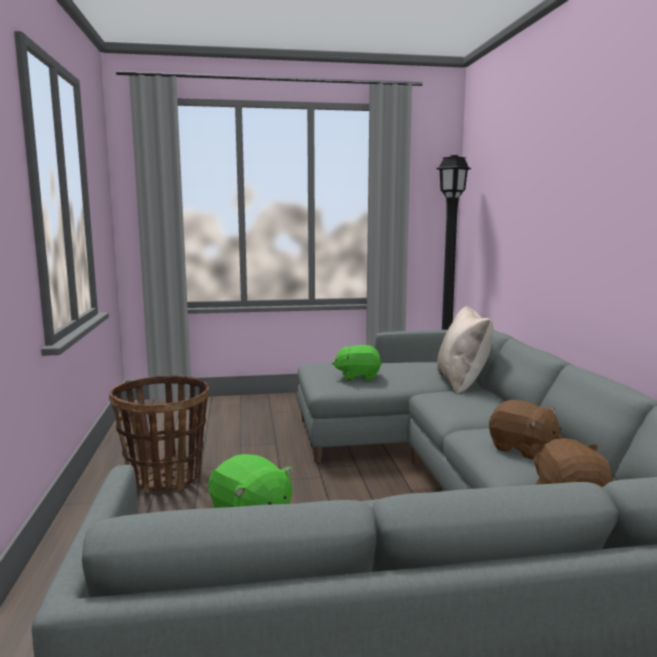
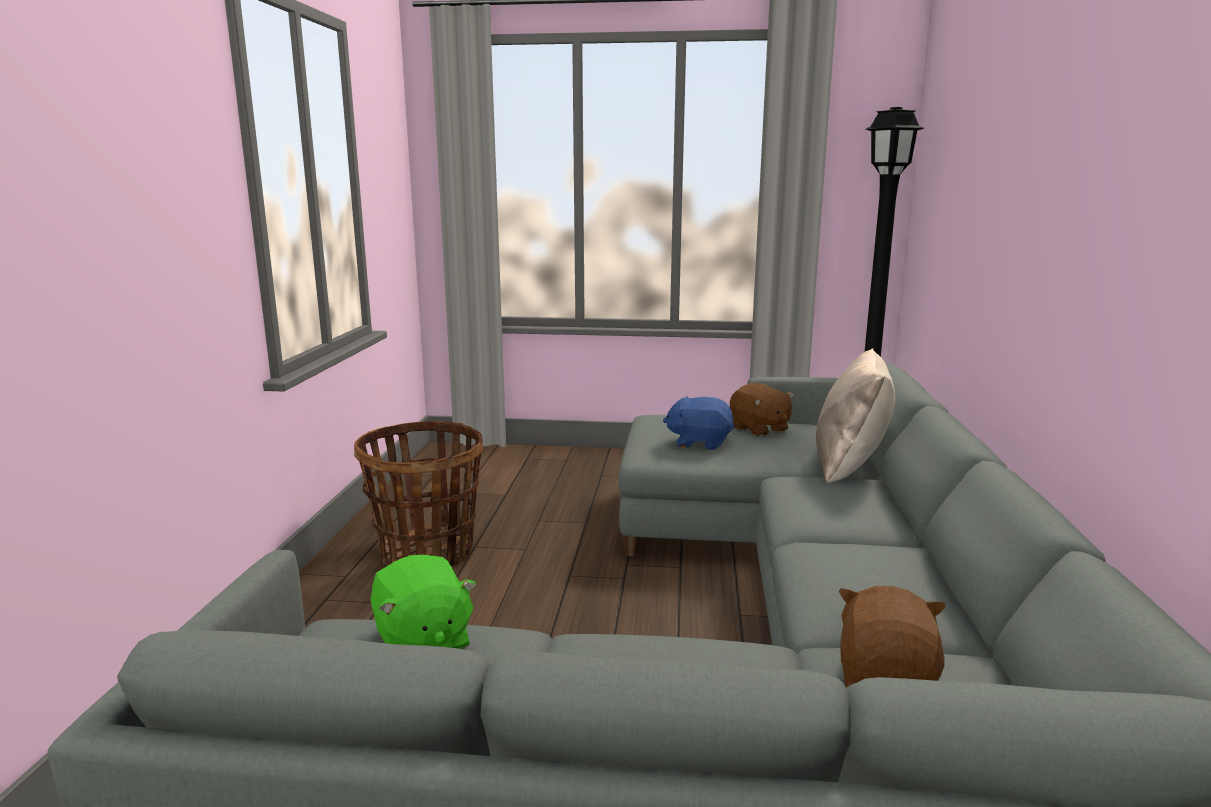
camera: 15 degrees right, 5 degrees up
(358, 377) = (699, 442): green plush toy -> blue plush toy
(522, 449) = (868, 586): brown plush toy -> brown plush toy (759, 429)

